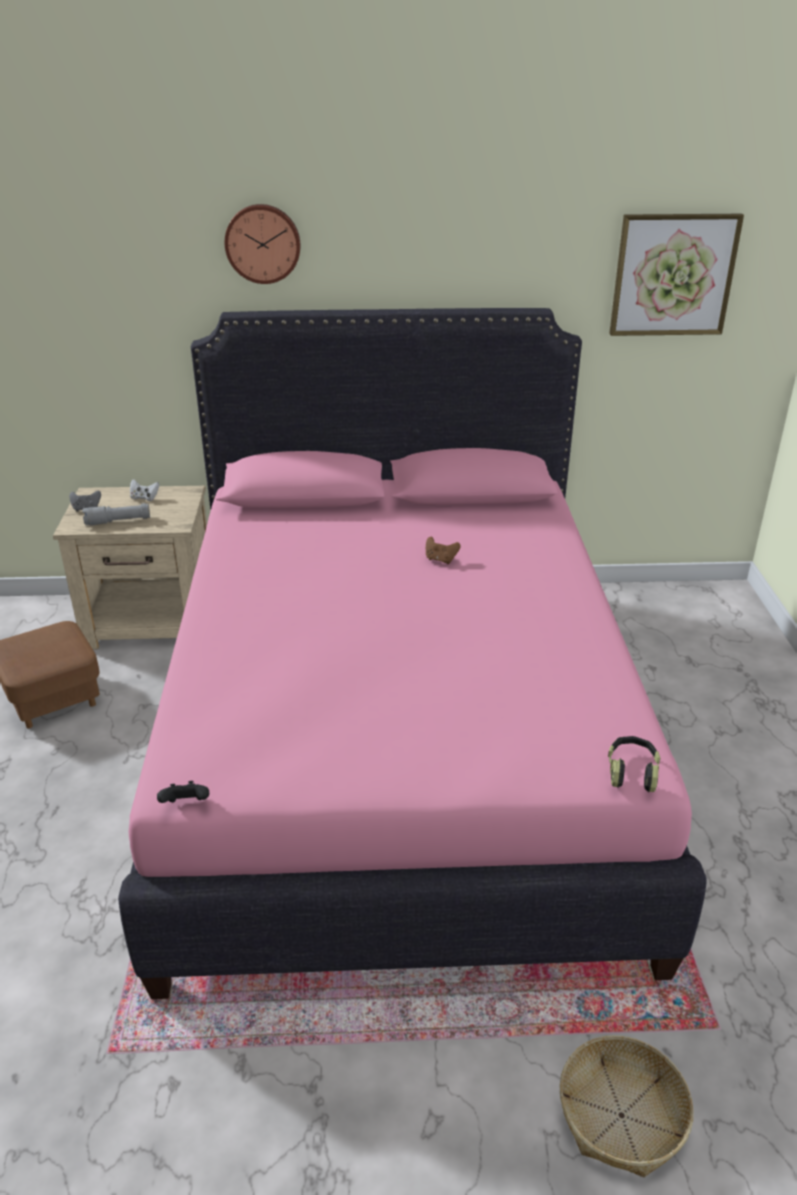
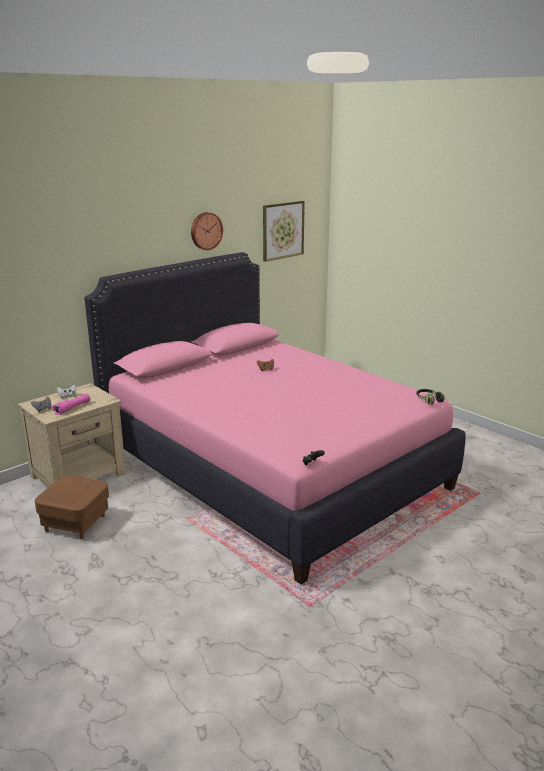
camera: 40 degrees left, 10 degrees down
(118, 521) = (72, 408): grey flashlight -> pink flashlight
(263, 243) = (115, 237): wall clock -> wall clock (205, 231)
(622, 1115) = (485, 526): basket -> none

